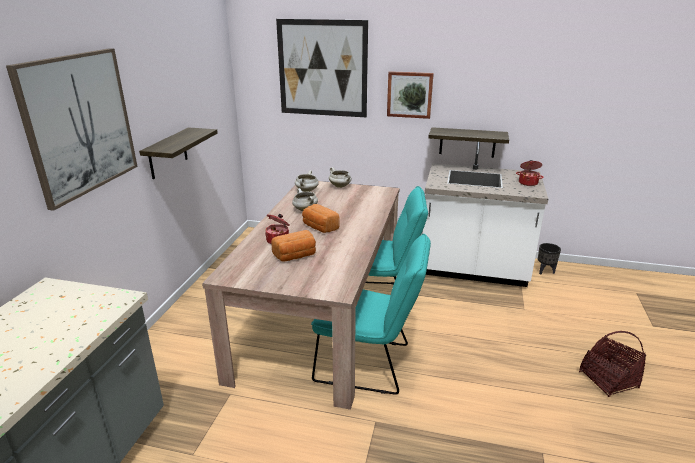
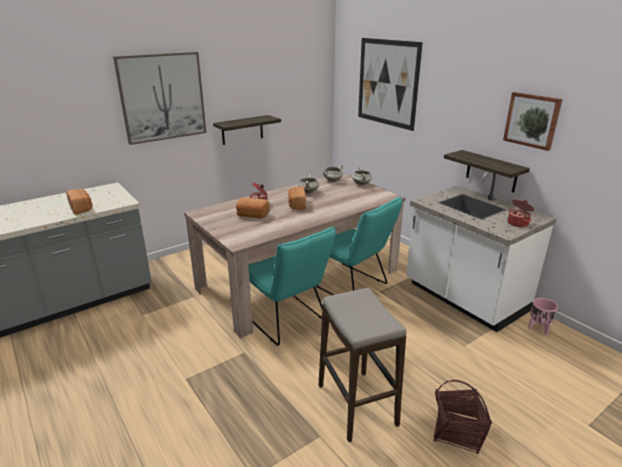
camera: 40 degrees right, 0 degrees up
(62, 336) = (81, 208): none -> bread
(409, 94) = (447, 115): picture -> picture (532, 120)
(528, 405) = (356, 405): none -> stool
(544, 271) = (538, 329): black planter -> pink planter

